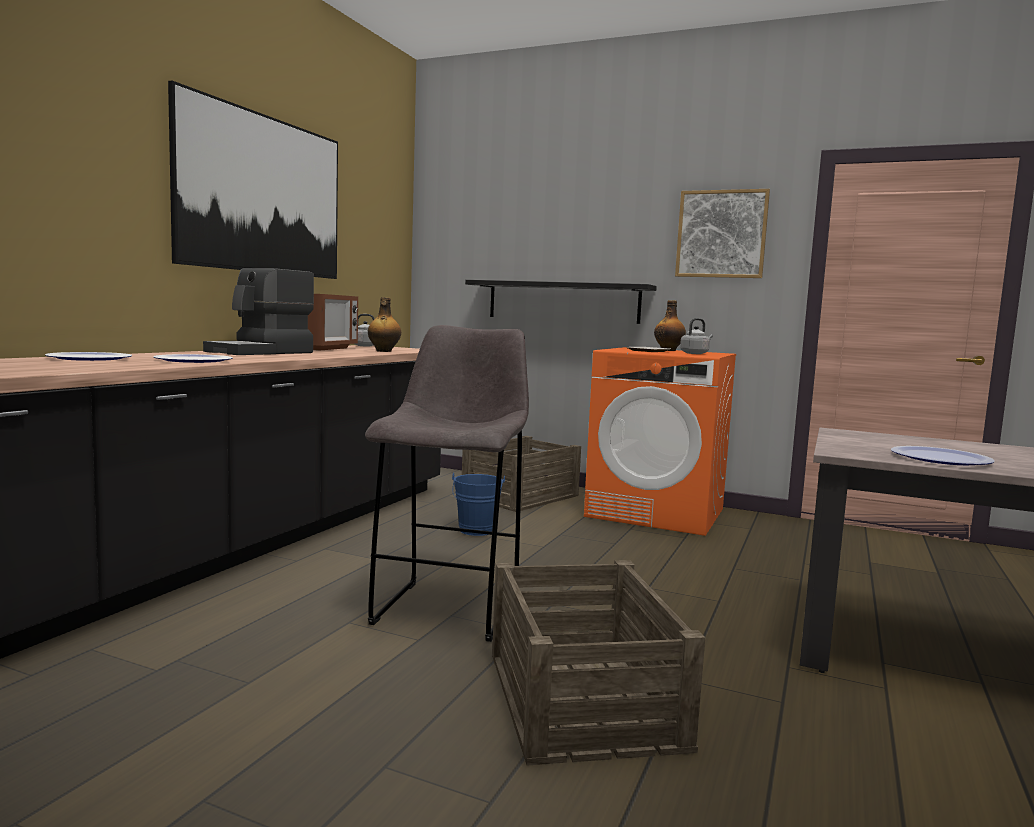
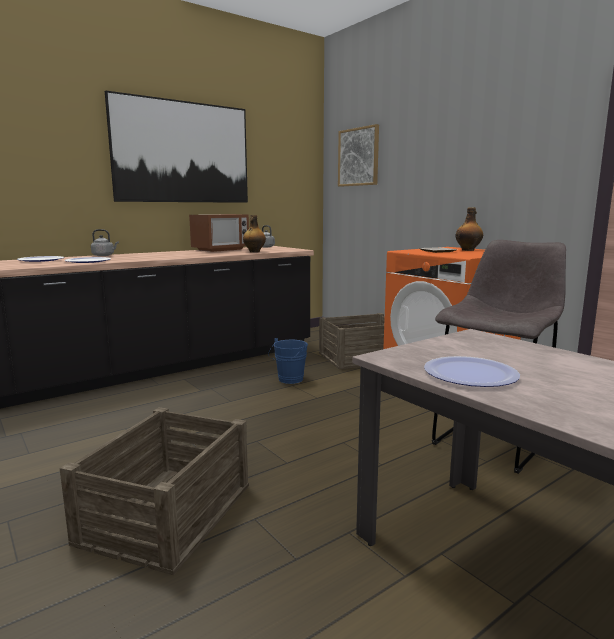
camera: 30 degrees right, 5 degrees up
(262, 352) = (164, 254): coffee machine -> none
(449, 608) = (190, 430): grey stool -> grey stool (491, 442)
(563, 301) = (408, 211): black shelf -> none
(695, 353) = (474, 253): grey kettle -> grey kettle (104, 255)
(721, 234) = (523, 145): picture -> picture (358, 157)

